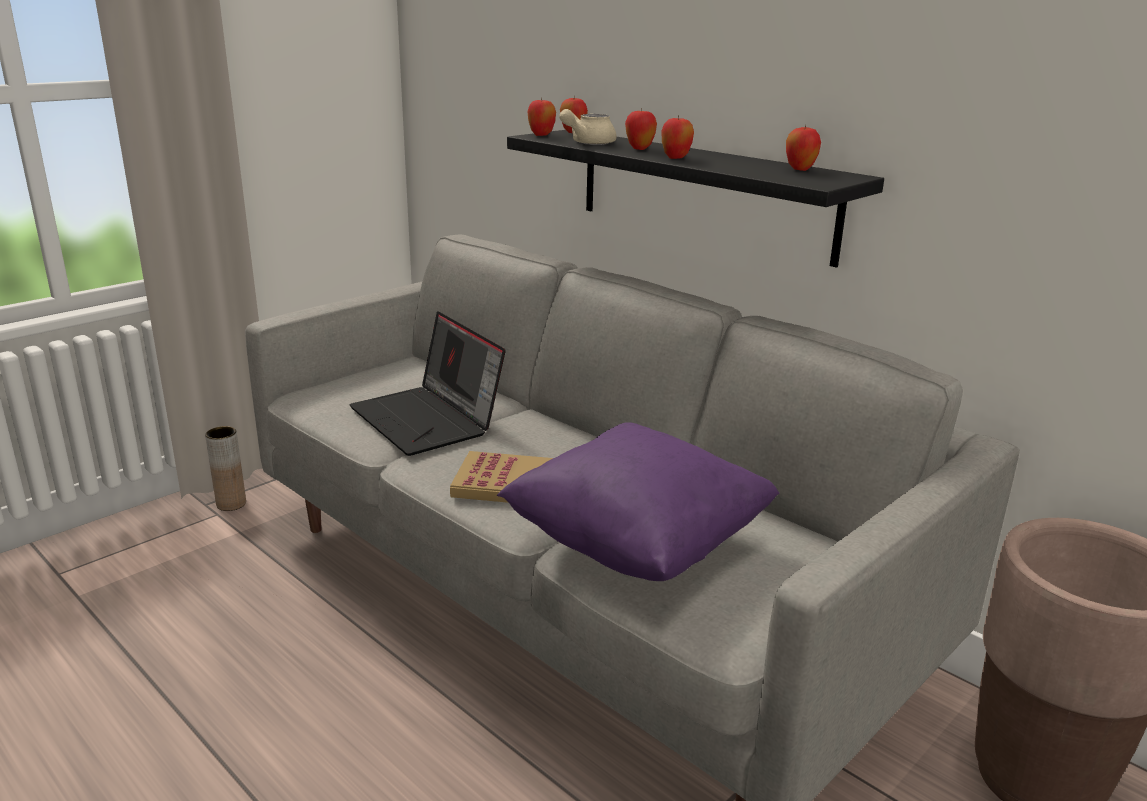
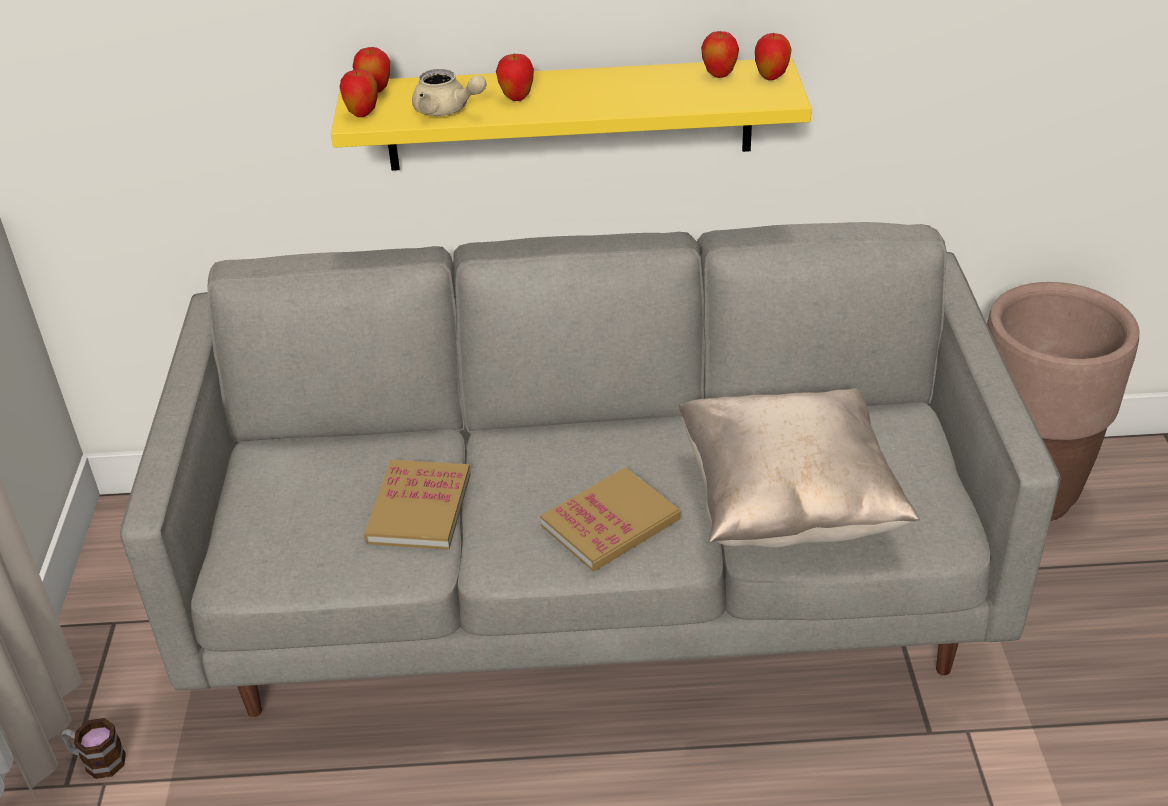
camera: 45 degrees left, 15 degrees up
(231, 504) = (97, 760): brown vase -> mug
(429, 420) = (419, 508): laptop -> book
(587, 143) = (447, 110): beige teapot -> beige teapot turned 60 degrees counterclockwise
(638, 544) = (788, 505): purple pillow -> beige pillow
(675, 158) = (590, 103): apple -> apple (771, 77)
(703, 193) = (569, 115): black shelf -> yellow shelf

